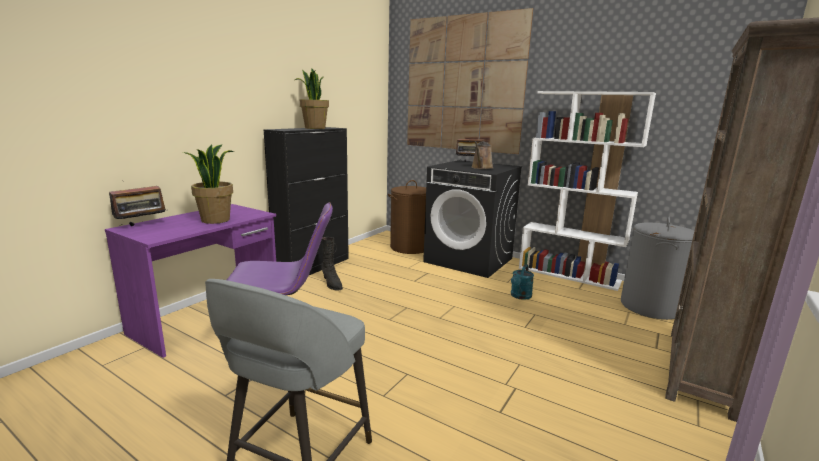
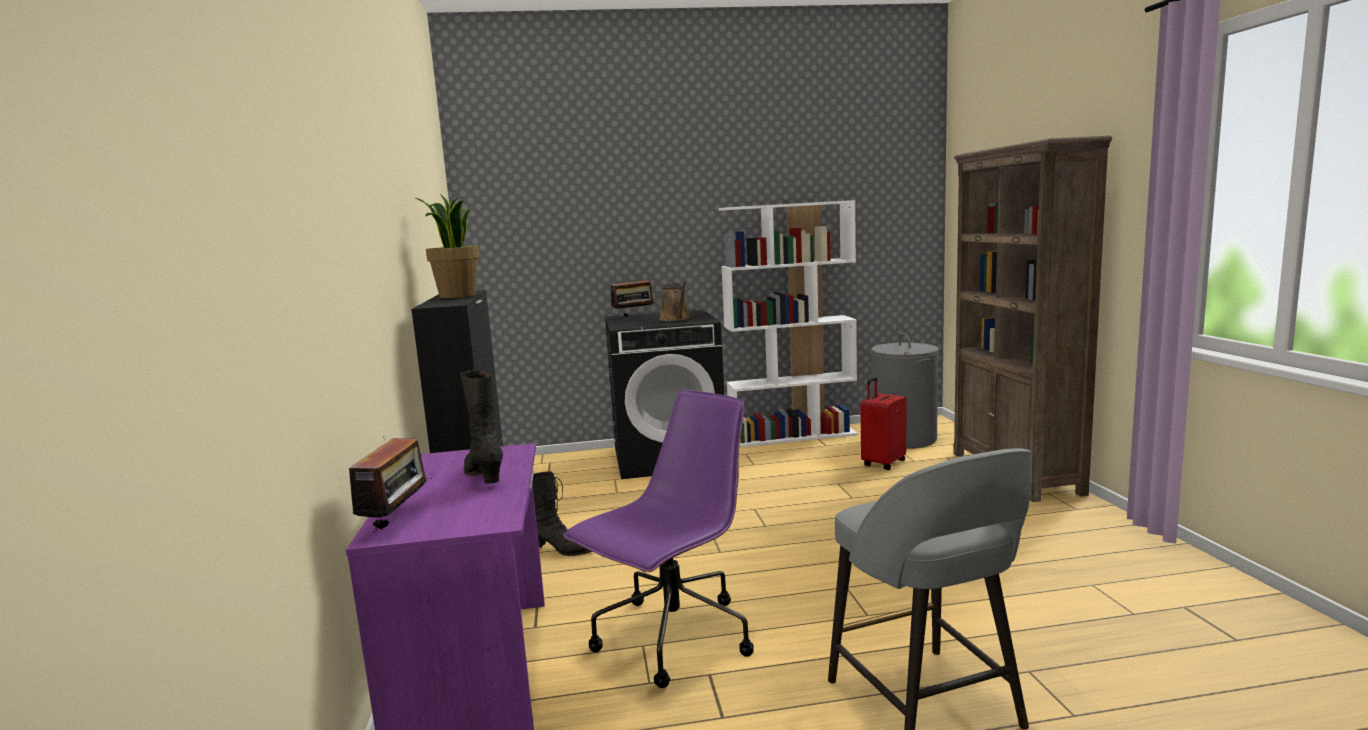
camera: 40 degrees left, 5 degrees down
(215, 220) = (484, 476): potted plant -> black boot
(410, 247) = (565, 469): brown laundry basket -> none
(463, 84) = (594, 204): picture -> none
(520, 296) = (793, 473): turquoise watering can -> none
(595, 316) = (882, 463): none -> red suitcase

